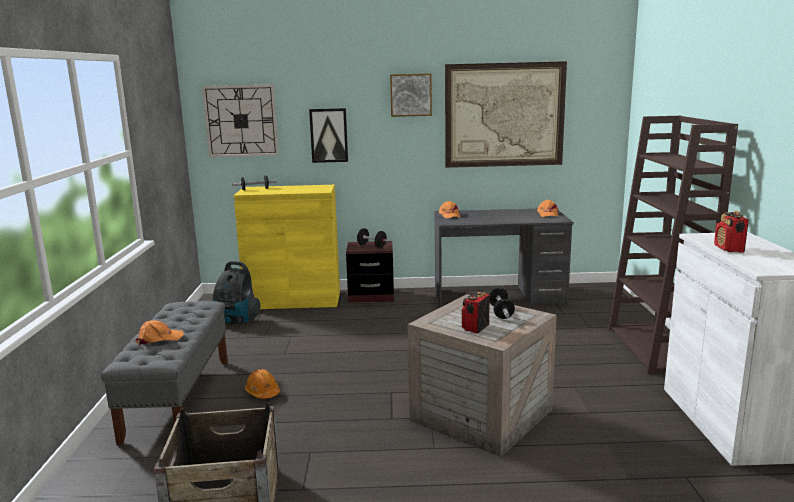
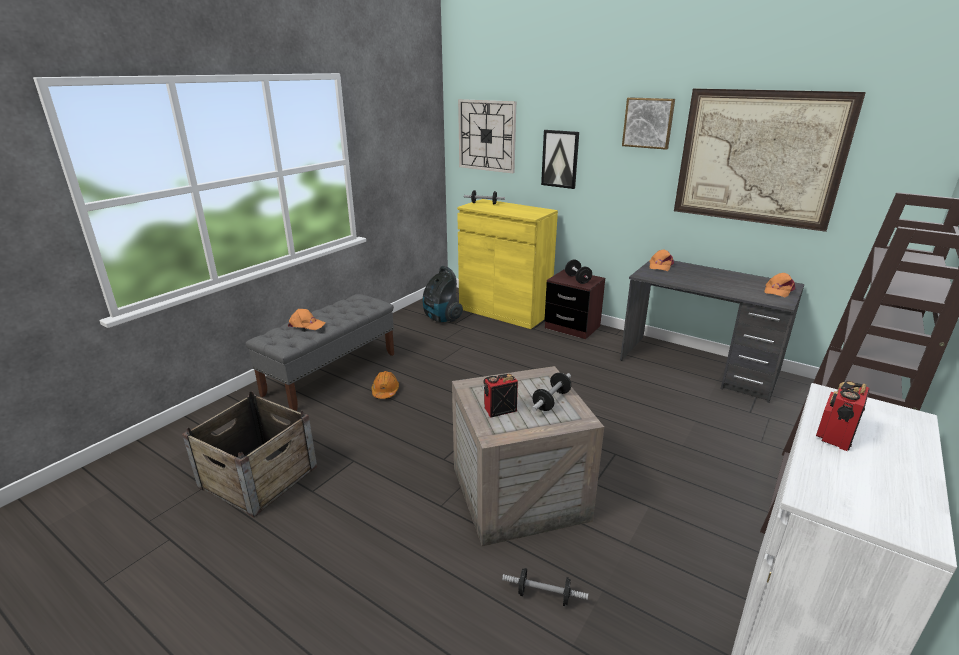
camera: 35 degrees right, 10 degrees up
(578, 463) = (543, 595): none -> dumbbell

